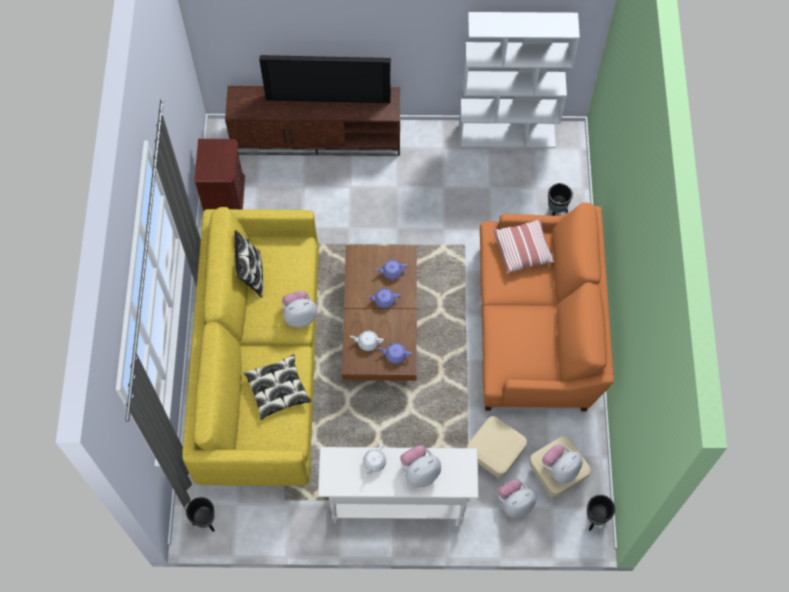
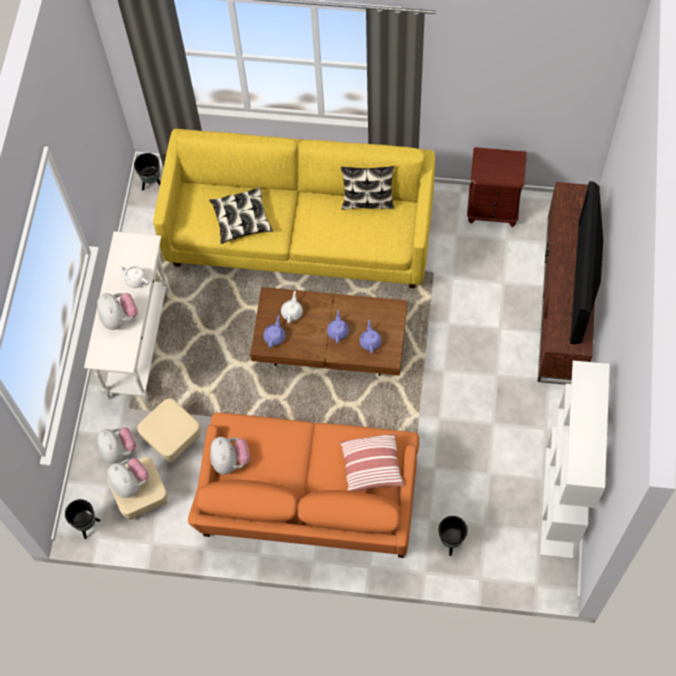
camera: 100 degrees right, 0 degrees up
(299, 315) = (318, 242): plush toy -> plush toy (230, 461)

